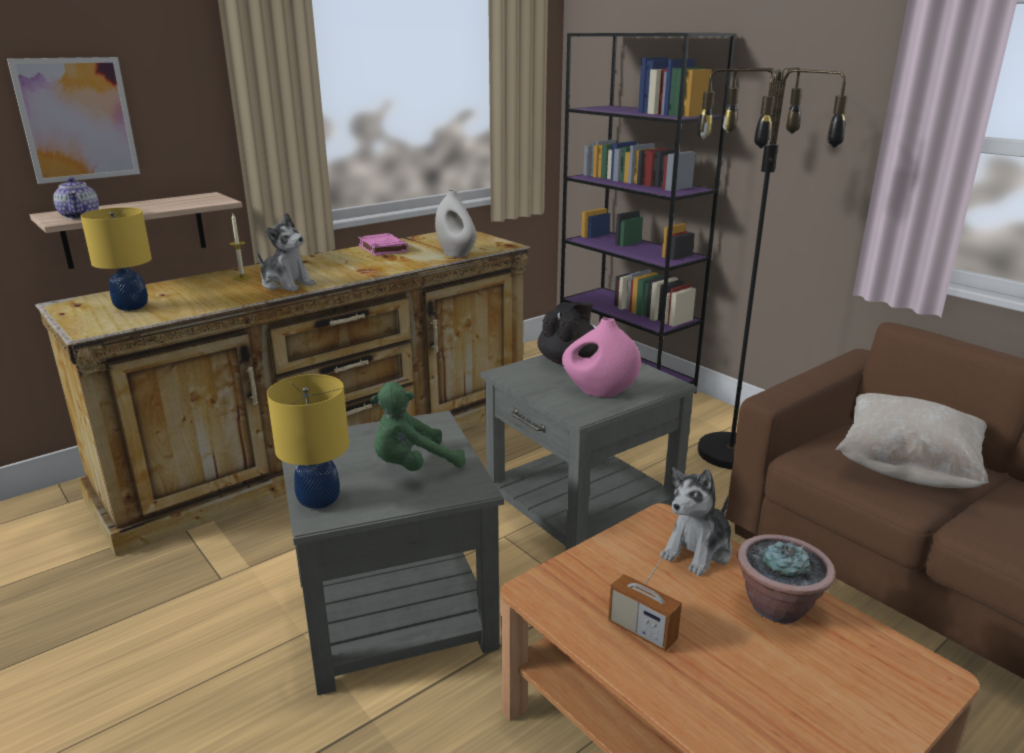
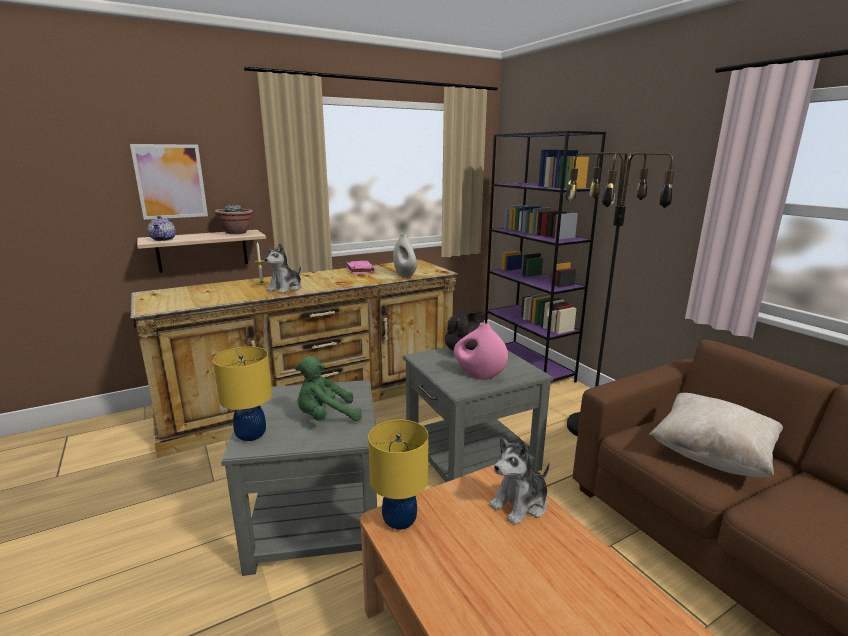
camera: 10 degrees right, 5 degrees down
(133, 307) = (184, 297): yellow table lamp -> yellow table lamp (401, 520)
(286, 284) = (286, 288): plush toy -> plush toy turned 75 degrees clockwise
(642, 631) = (453, 565): radio -> none
(777, 606) = (570, 560): potted plant -> potted plant (236, 233)

